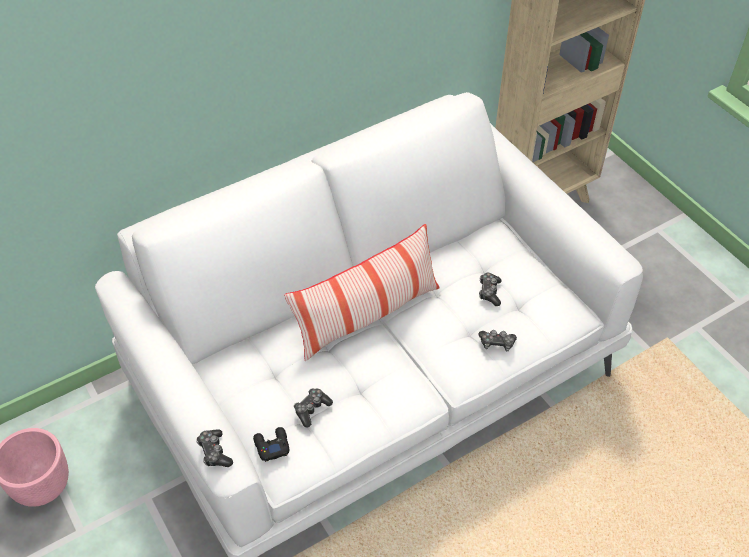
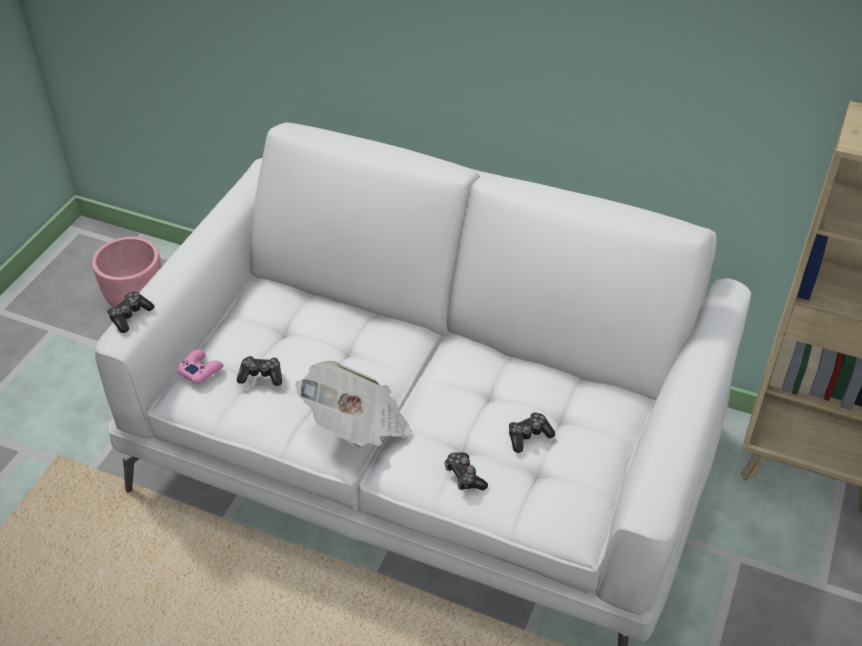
camera: 55 degrees right, 5 degrees down
(271, 445) = (200, 370): black game controller -> pink game controller
(367, 315) = (409, 358): pillow -> none
(406, 376) = (357, 424): none -> newspaper

